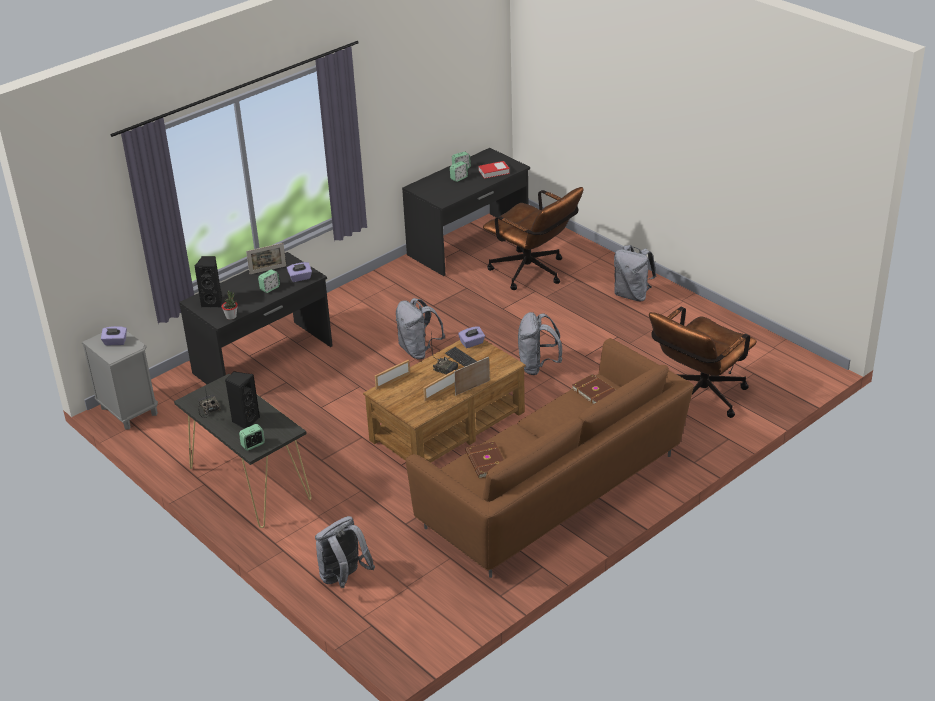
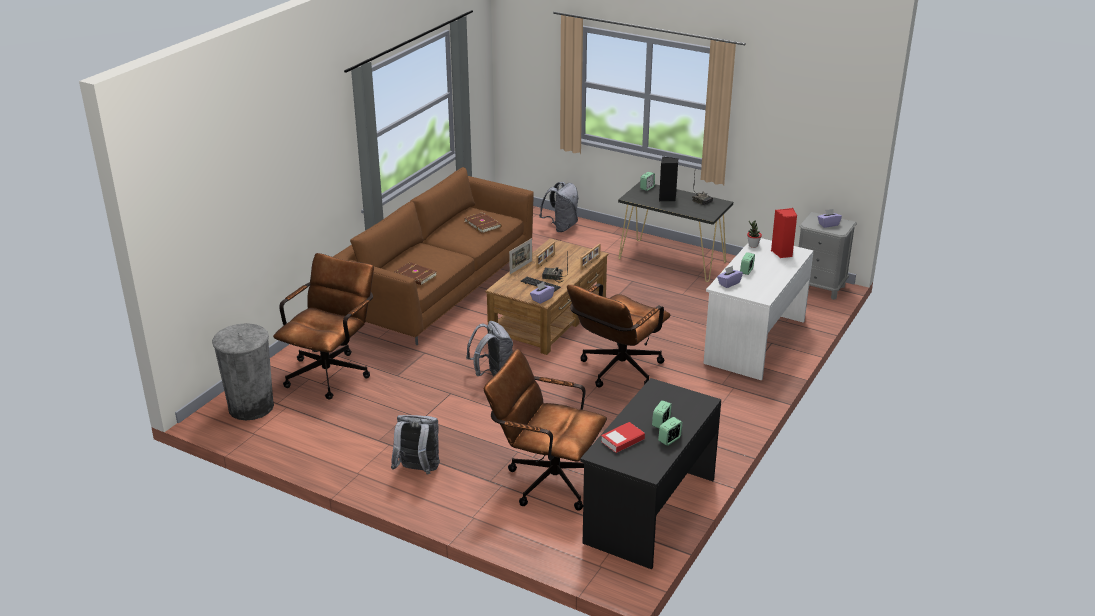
camera: 160 degrees right, 5 degrees down
(213, 302) = (782, 253): black speaker -> red speaker
(264, 360) = (754, 341): black desk -> white desk
(268, 270) = (767, 286): picture frame -> none
(418, 351) = (616, 372): grey backpack -> brown office chair
(779, 373) = (251, 407): none -> grey trash can

